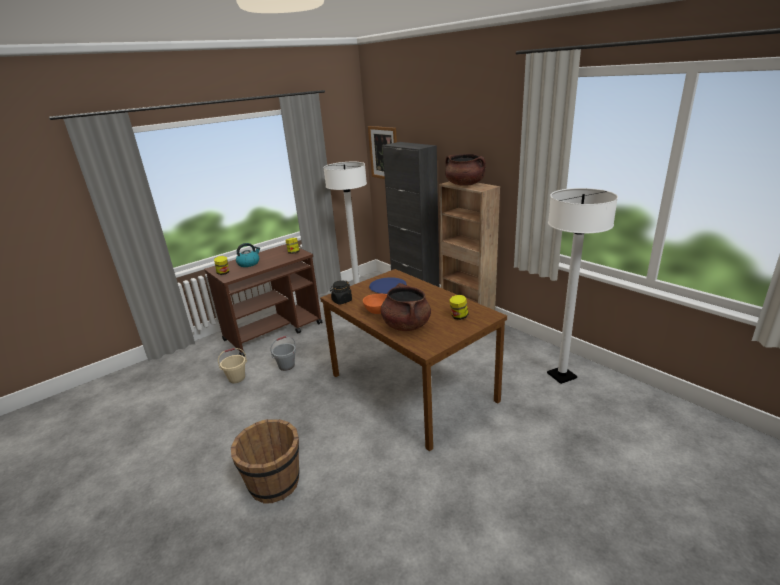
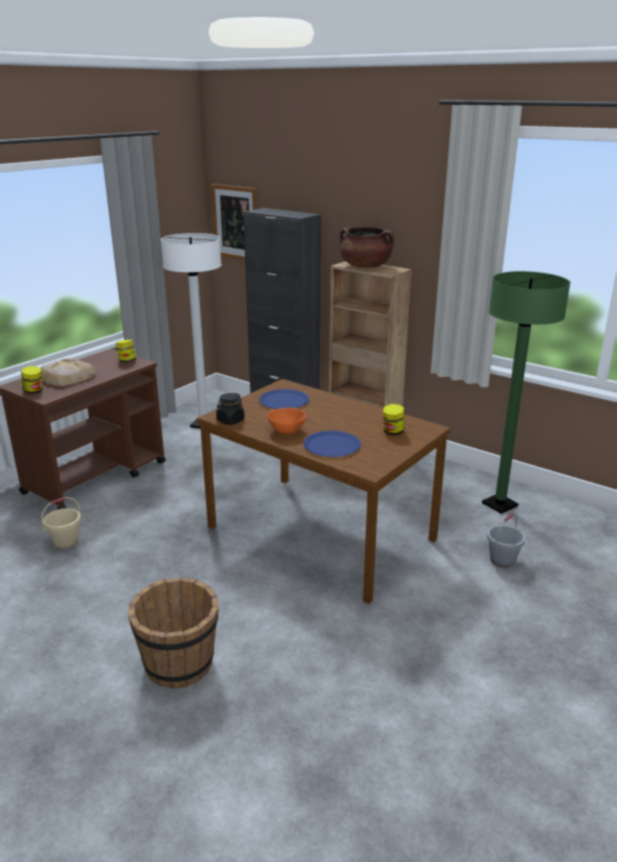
camera: 15 degrees left, 0 degrees up
(249, 263) = (66, 377): kettle -> bread
(286, 366) = (135, 520): grey bucket -> grey bucket (502, 560)
(406, 325) = (332, 445): brown cooking pot -> blue plate
(561, 376) = (499, 505): white floor lamp -> green floor lamp

